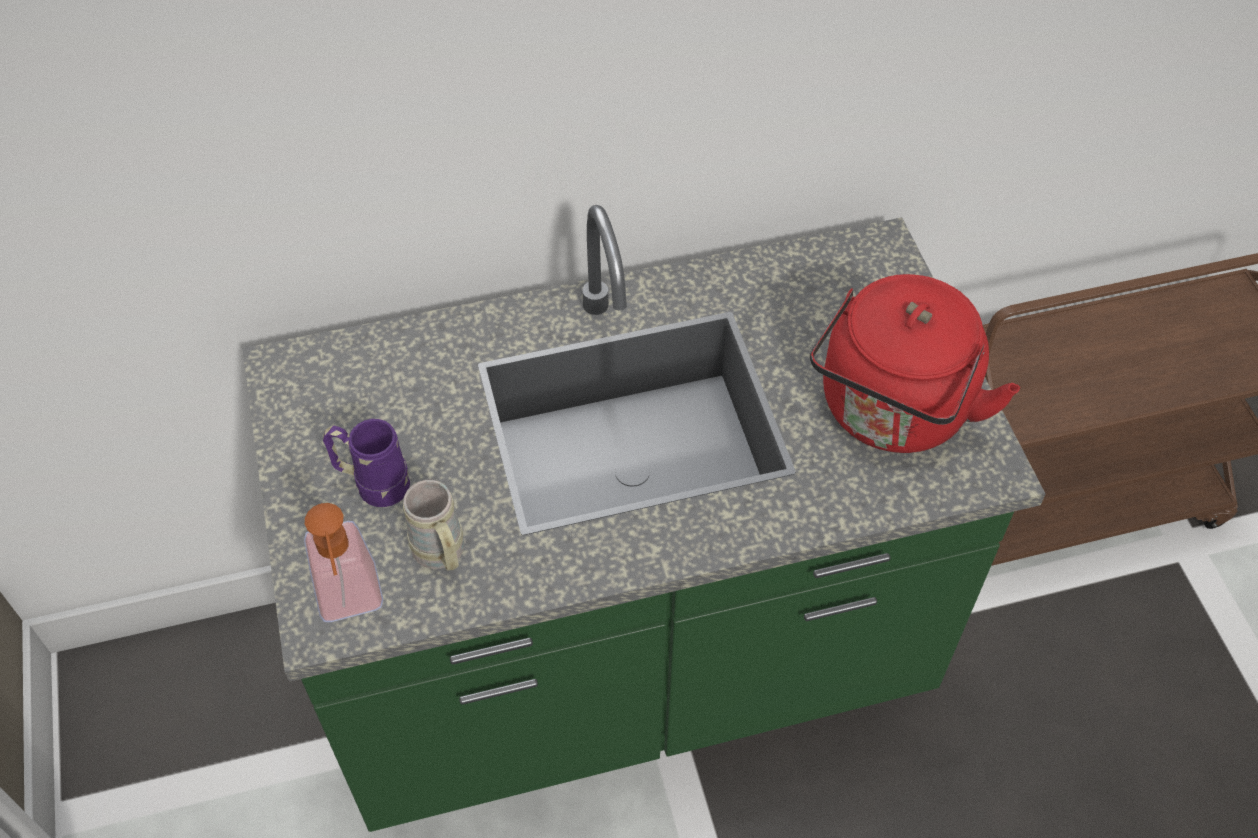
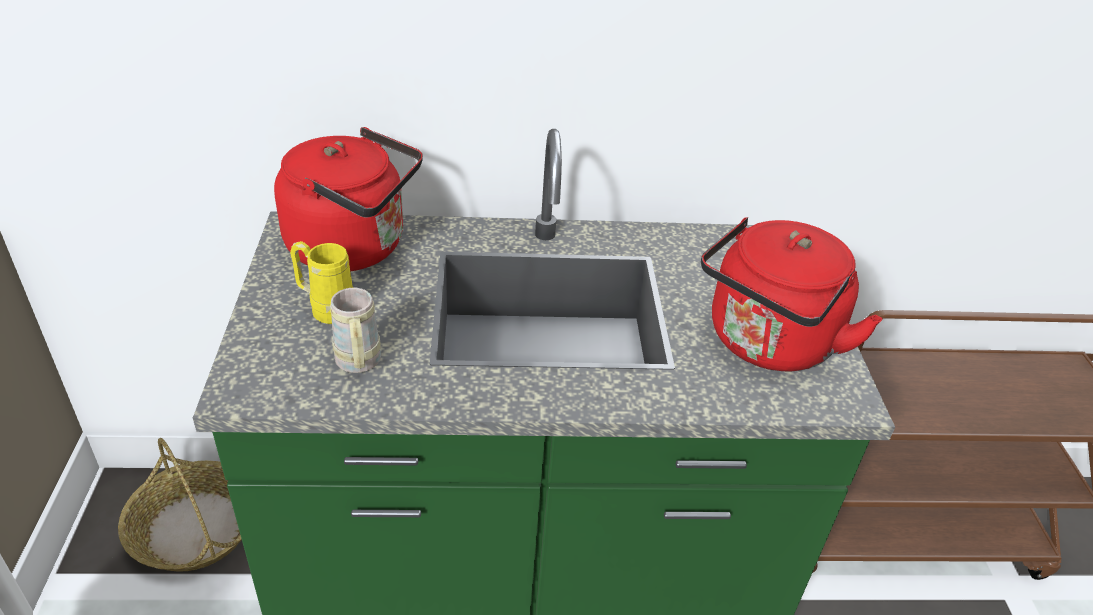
camera: 10 degrees right, 15 degrees down
(207, 703) = (194, 528): none -> basket
(351, 604) = (270, 382): soap dispenser -> none
(371, 383) = (354, 247): none -> red kettle
(373, 484) = (326, 308): purple mug -> yellow mug

